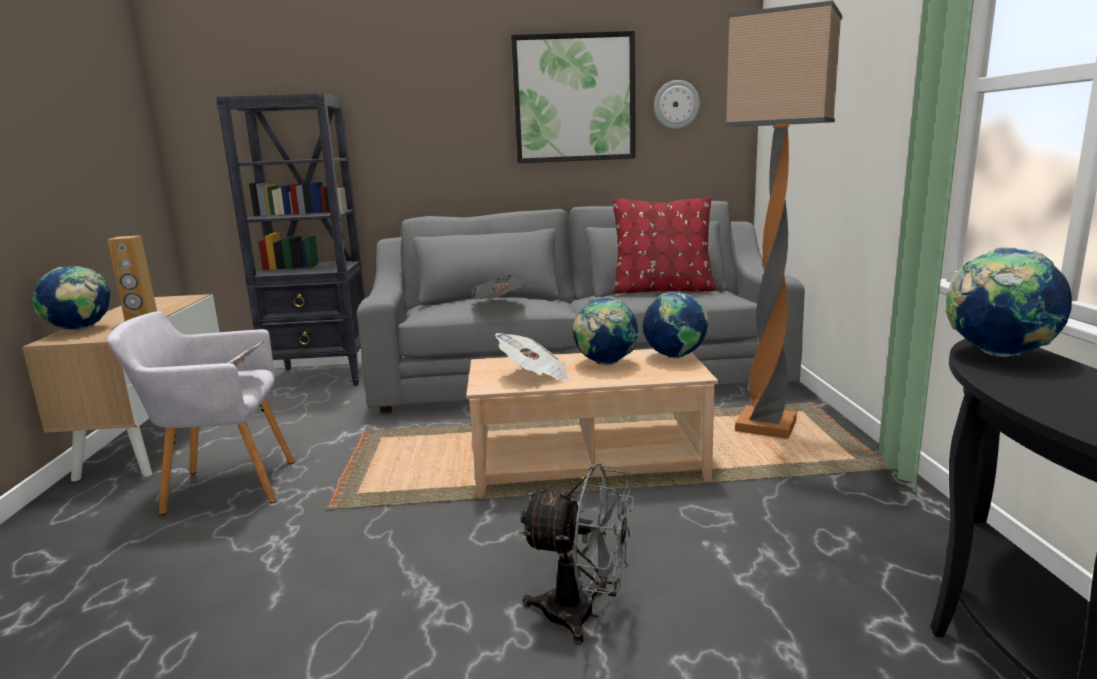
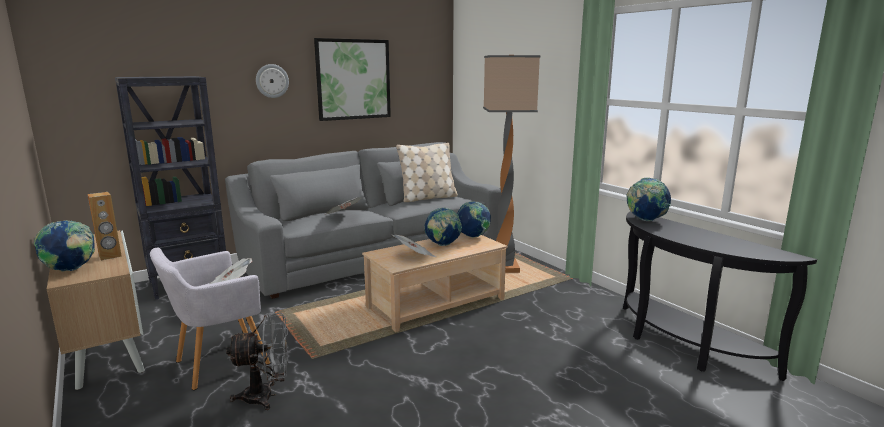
camera: 30 degrees left, 0 degrees up
(583, 614) = (505, 369): grey fan -> grey fan (266, 396)
(662, 290) = (428, 198): red pillow -> beige pillow
(676, 104) = (411, 84): wall clock -> wall clock (272, 81)

